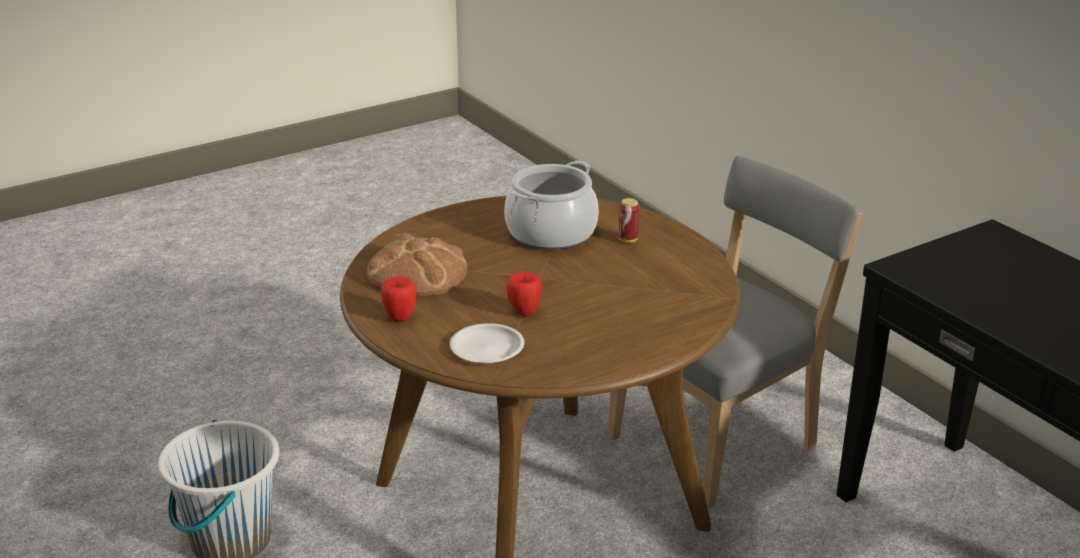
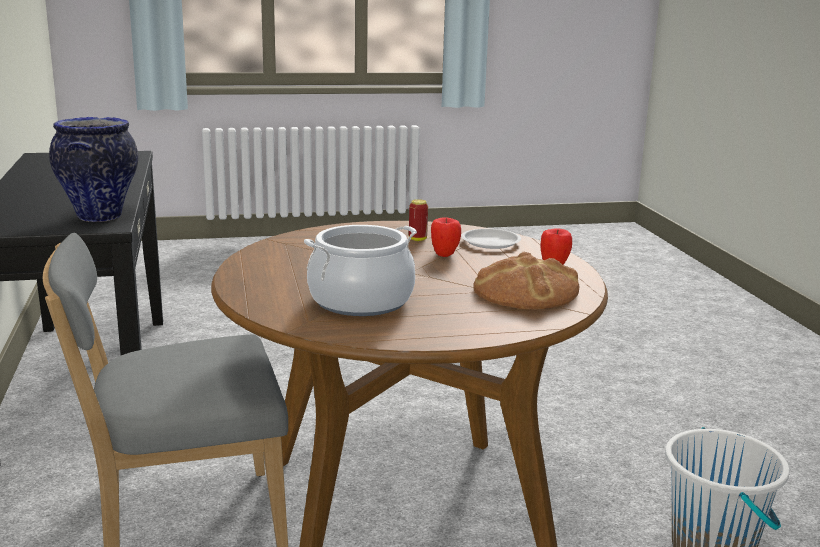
camera: 160 degrees left, 10 degrees down
(628, 240) = (291, 284): can -> can (417, 239)
(943, 280) = (99, 216): none -> vase

